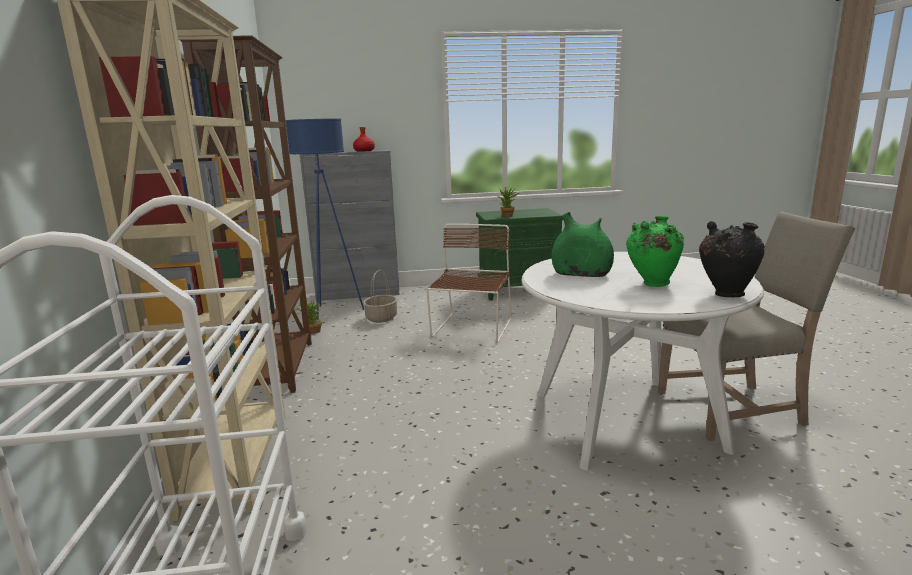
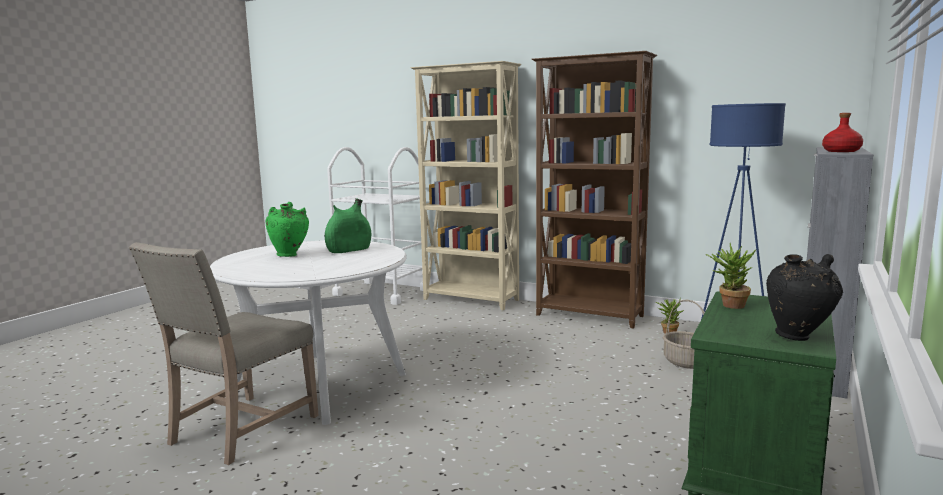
camera: 125 degrees right, 5 degrees down
(471, 329) = (590, 393): brown chair -> none
(726, 294) = (233, 260): black vase -> black vase (798, 337)

